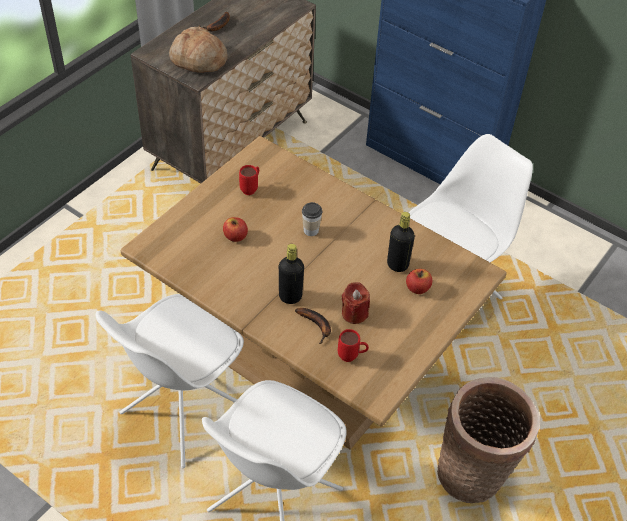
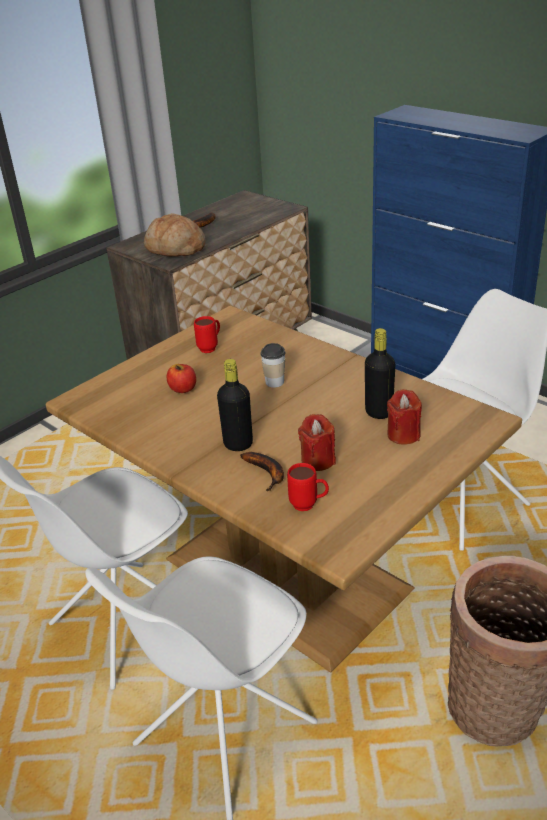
camera: 10 degrees right, 15 degrees down
(417, 288) = (403, 435): apple -> red candle

